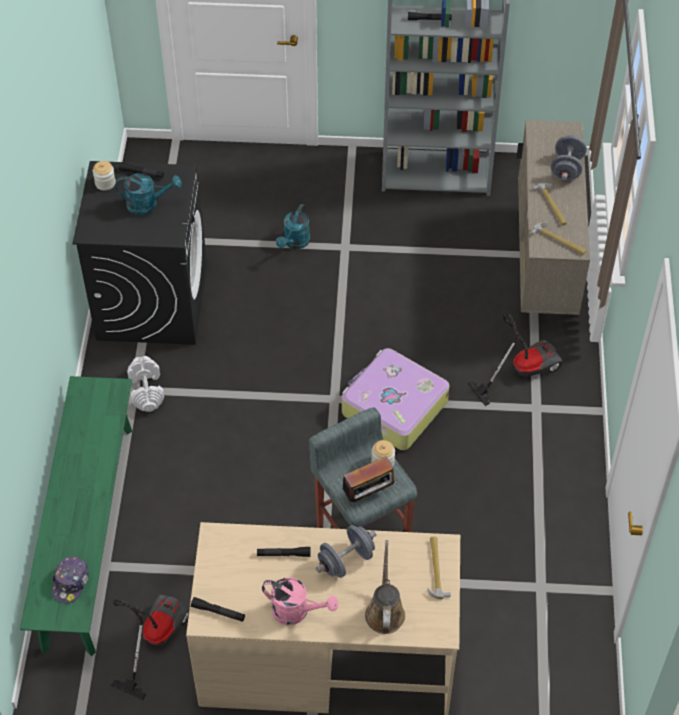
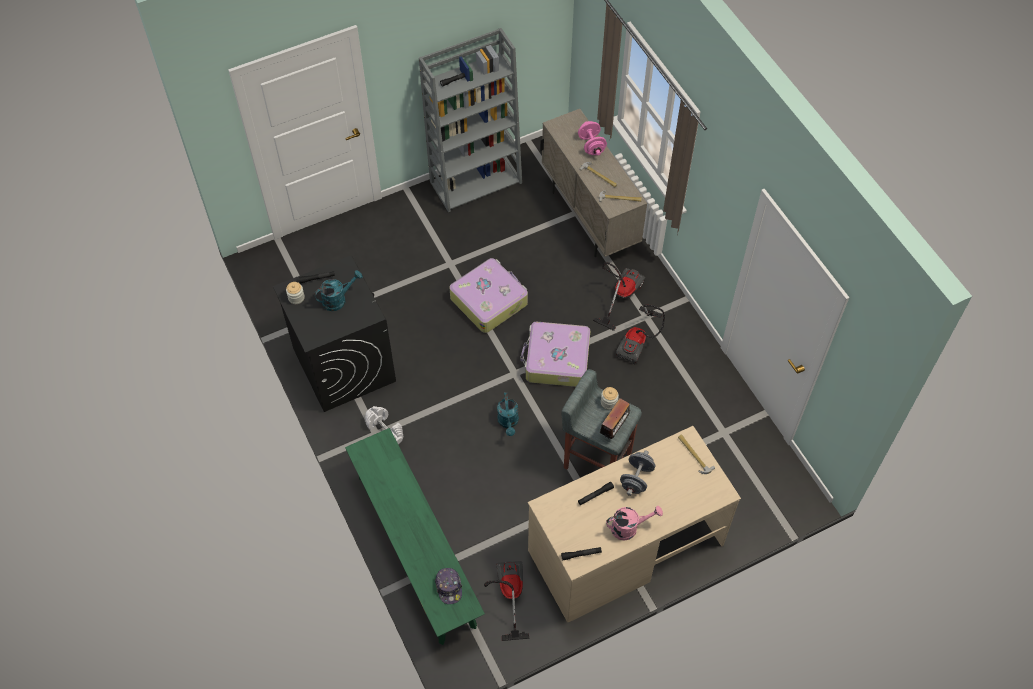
camera: 30 degrees left, 5 degrees up
(295, 243) = (414, 276): turquoise watering can -> turquoise watering can (508, 422)
(361, 306) = (489, 300): none -> suitcase
(385, 611) = (682, 498): brown watering can -> none
(506, 432) = (638, 342): none -> vacuum cleaner
(566, 168) = (591, 145): grey dumbbell -> pink dumbbell

